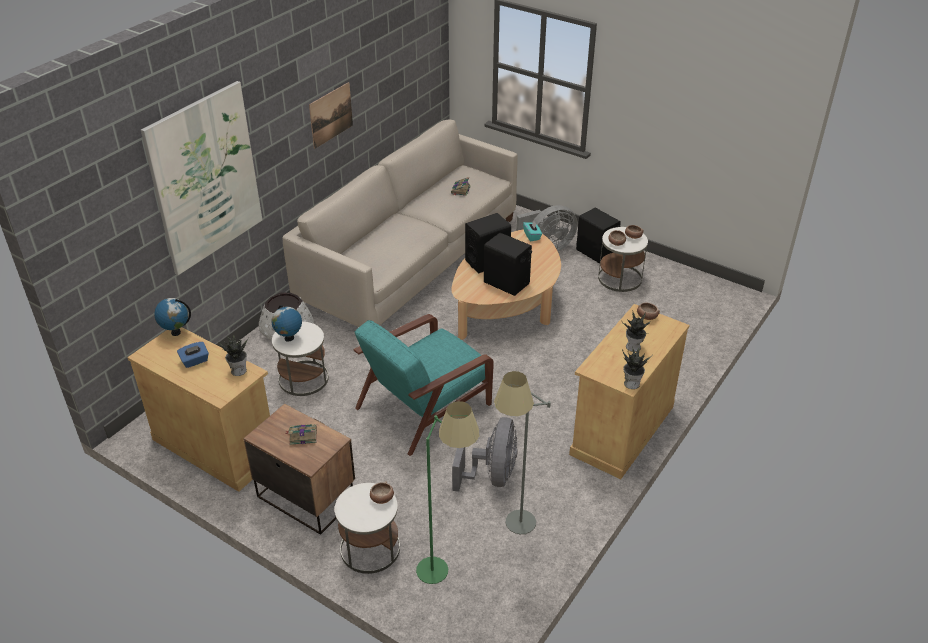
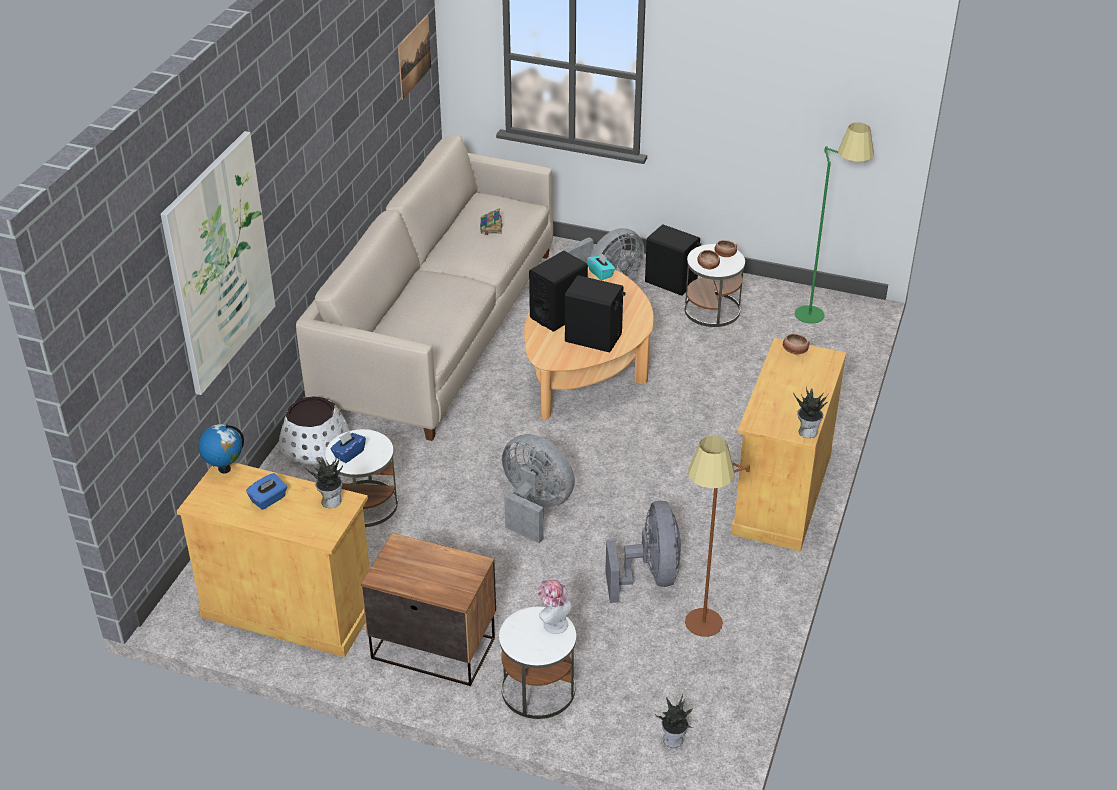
camera: 15 degrees left, 0 degrees up
(289, 338) = (349, 454): globe -> blue tissue box
(302, 436) = (433, 566): book -> none
(331, 115) = (331, 154): picture -> picture (414, 57)
(382, 499) = (553, 622): bowl -> hat
(425, 404) = (534, 507): turquoise armchair -> grey fan
(447, 569) = (639, 693): green floor lamp -> green floor lamp (822, 312)
(514, 532) = (701, 635): grey floor lamp -> brown floor lamp
(634, 347) = (793, 389): potted plant -> potted plant (674, 739)

